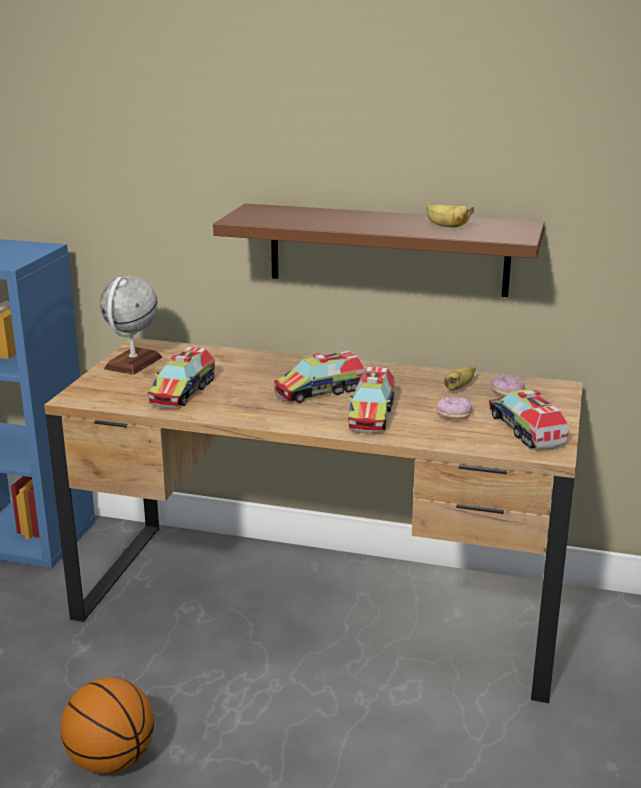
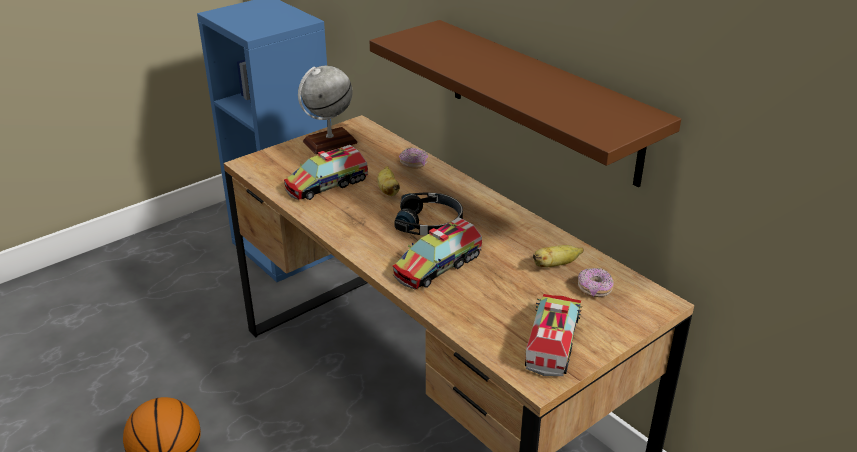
camera: 35 degrees right, 10 degrees up
(320, 391) = (430, 223): toy truck -> black headphones
(446, 226) = (562, 98): banana -> banana (388, 190)
(453, 415) = (507, 296): donut -> donut (413, 164)

